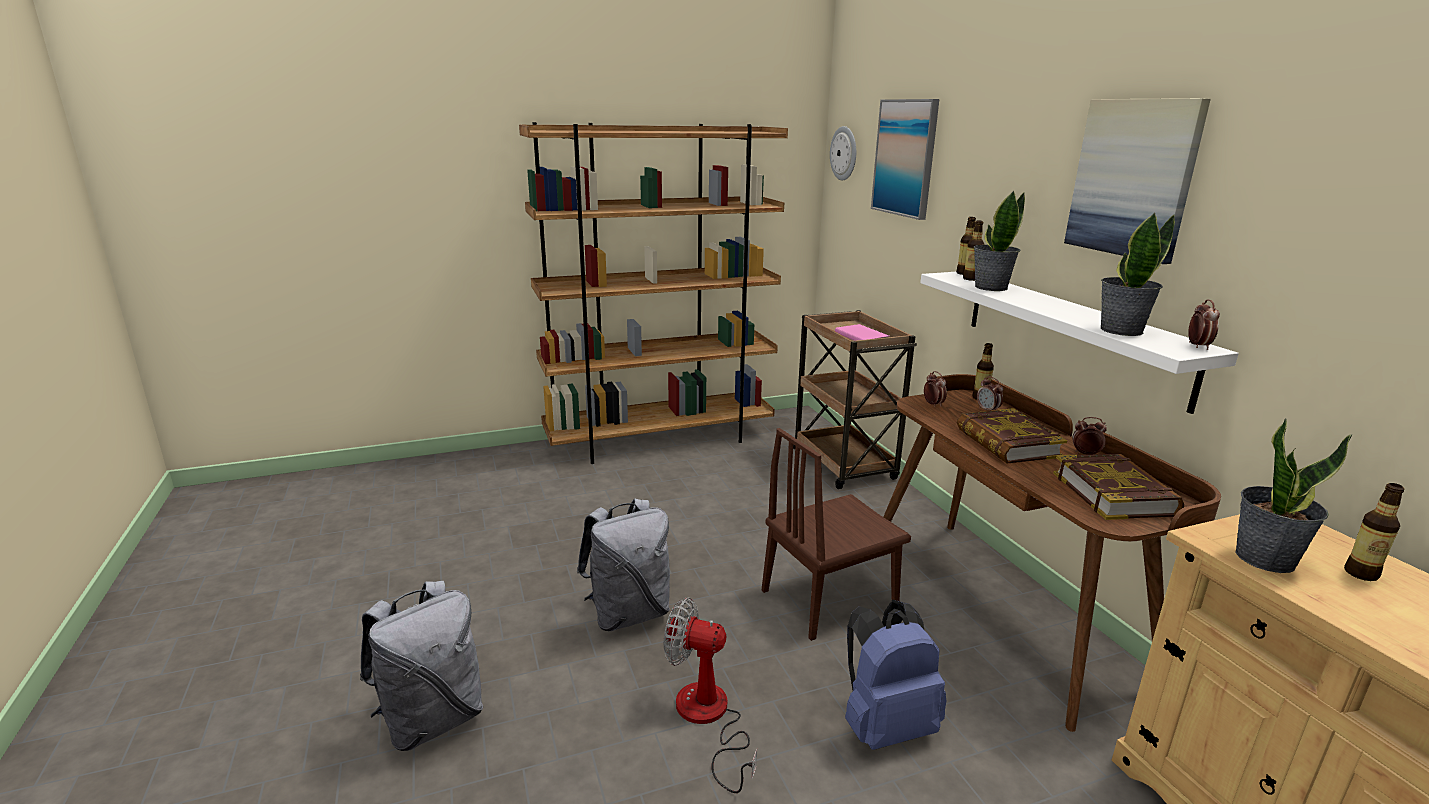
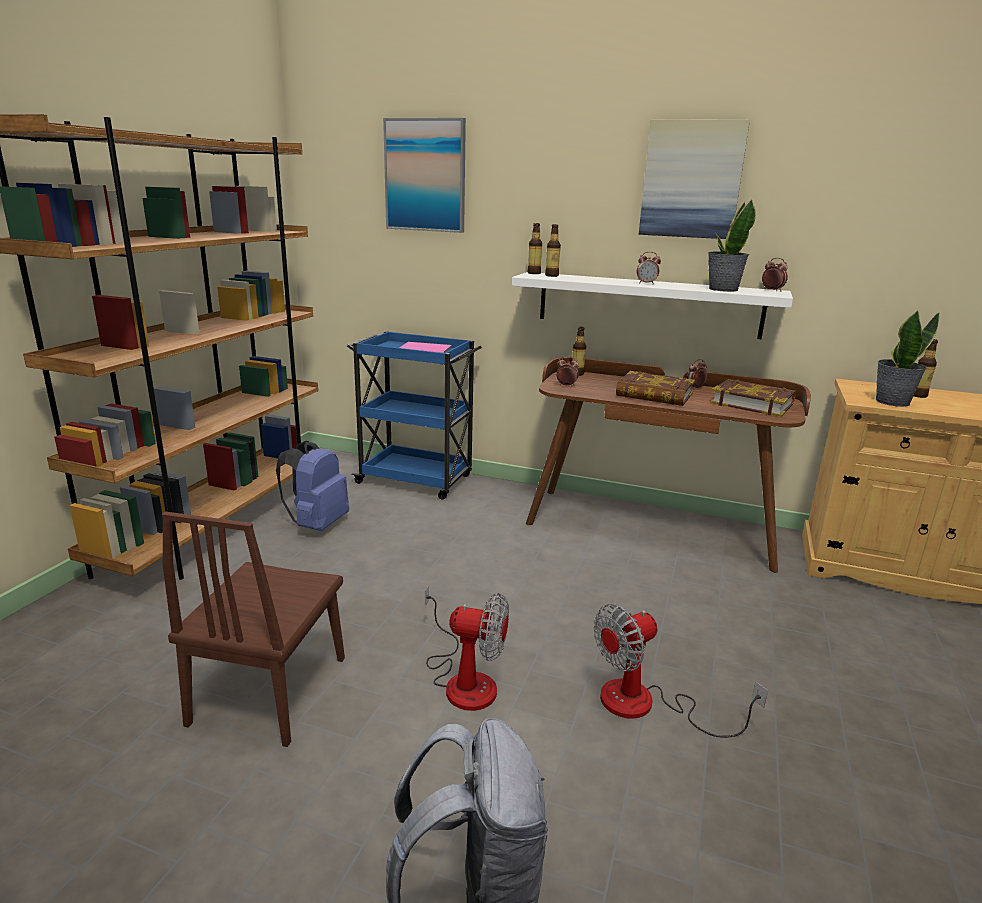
camera: 50 degrees left, 0 degrees up
(628, 613) = (463, 679): grey backpack -> fan
(829, 599) = (568, 576): brown chair -> brown chair (270, 689)
(844, 153) = (325, 175): wall clock -> none
(844, 464) = (416, 480): brown cart -> blue cart
(885, 725) = (721, 630): blue backpack -> blue backpack (317, 524)
(987, 410) = (599, 380): alarm clock -> alarm clock (646, 283)
(990, 287) = (582, 279): potted plant -> none

